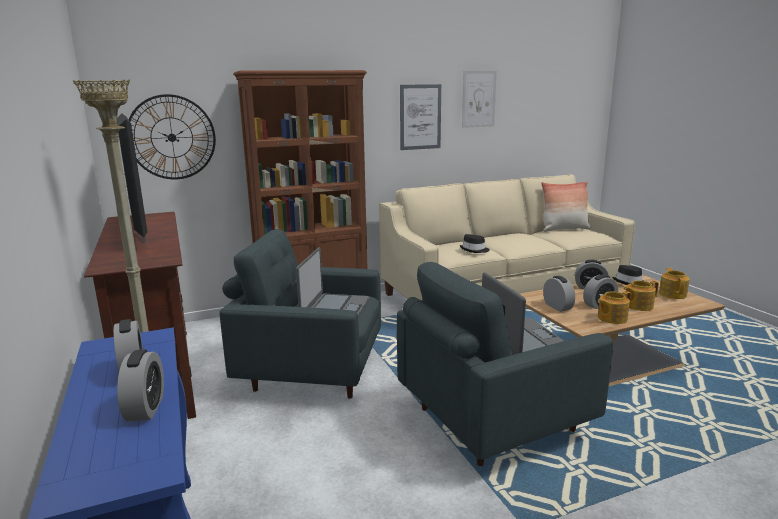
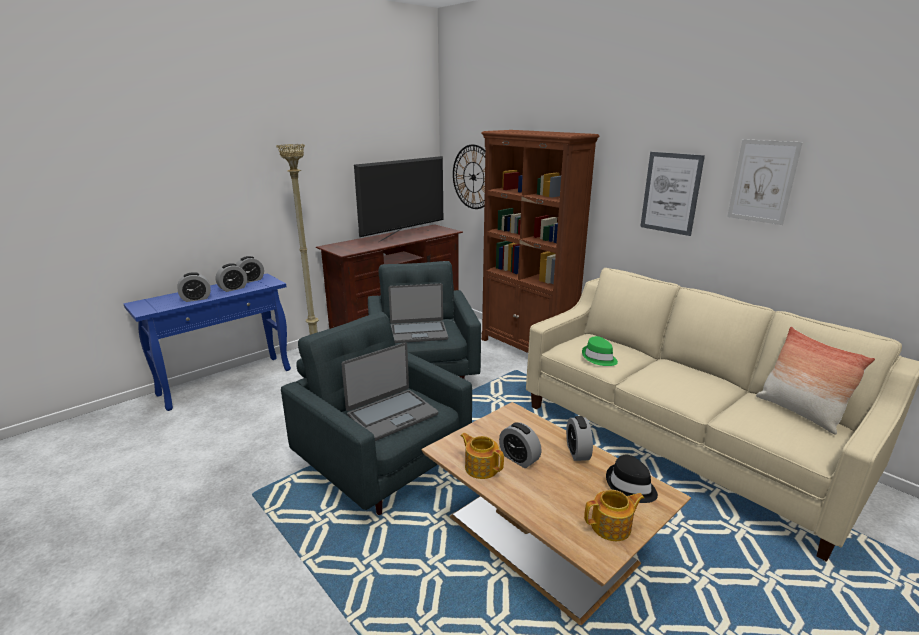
camera: 70 degrees right, 5 degrees up
(474, 250) = (599, 358): black hat -> green hat
(557, 307) = (494, 430): alarm clock -> alarm clock (250, 280)
(638, 306) = (537, 489): teapot -> none

